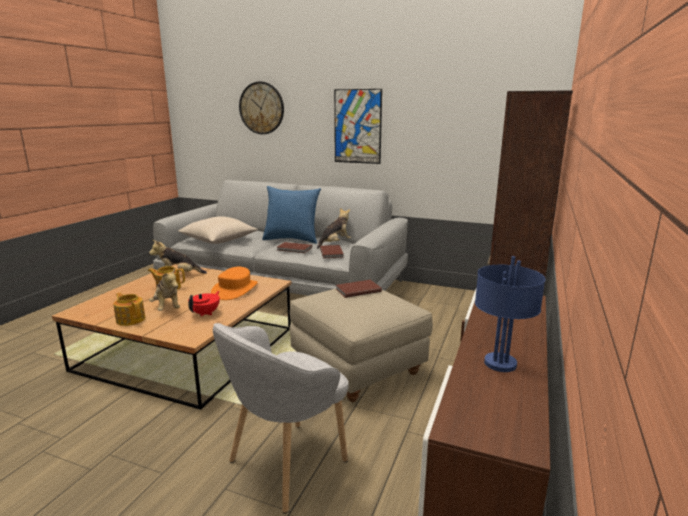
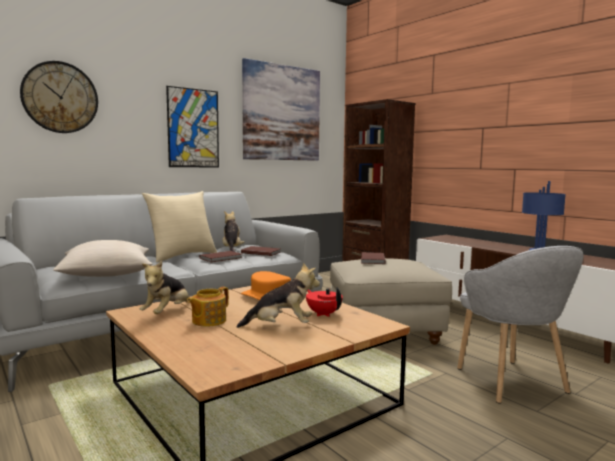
camera: 60 degrees left, 10 degrees down
(131, 319) = (293, 345): teapot -> none
(292, 239) = (182, 256): blue pillow -> beige pillow
(460, 104) = (282, 113): none -> picture

